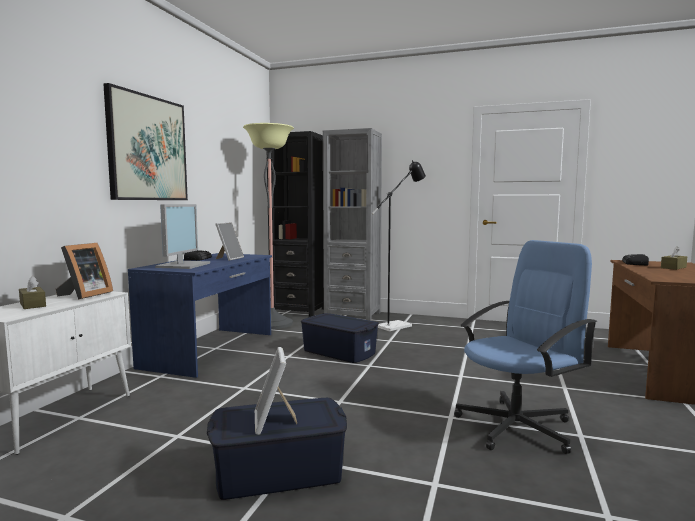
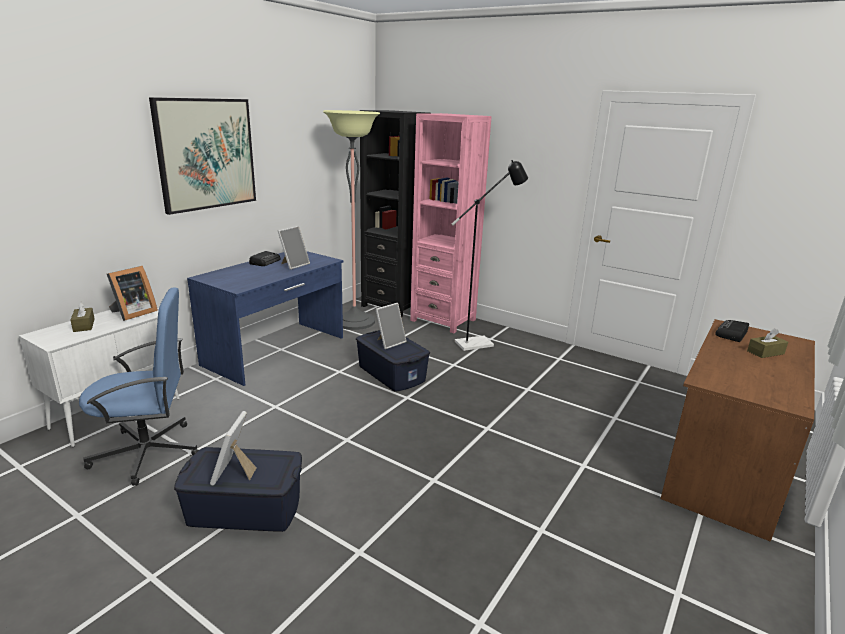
camera: 15 degrees right, 15 degrees up
(183, 265) = (239, 276): monitor -> none
(336, 320) = (389, 342): none -> picture frame
(352, 315) = (443, 320): grey bookcase -> pink bookcase
(517, 427) = (487, 506): blue office chair -> blue office chair (149, 452)

